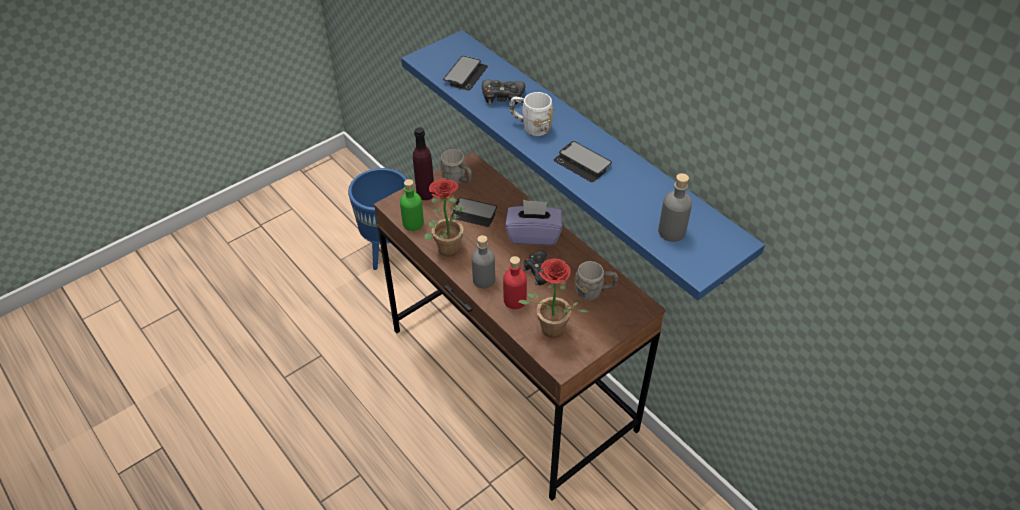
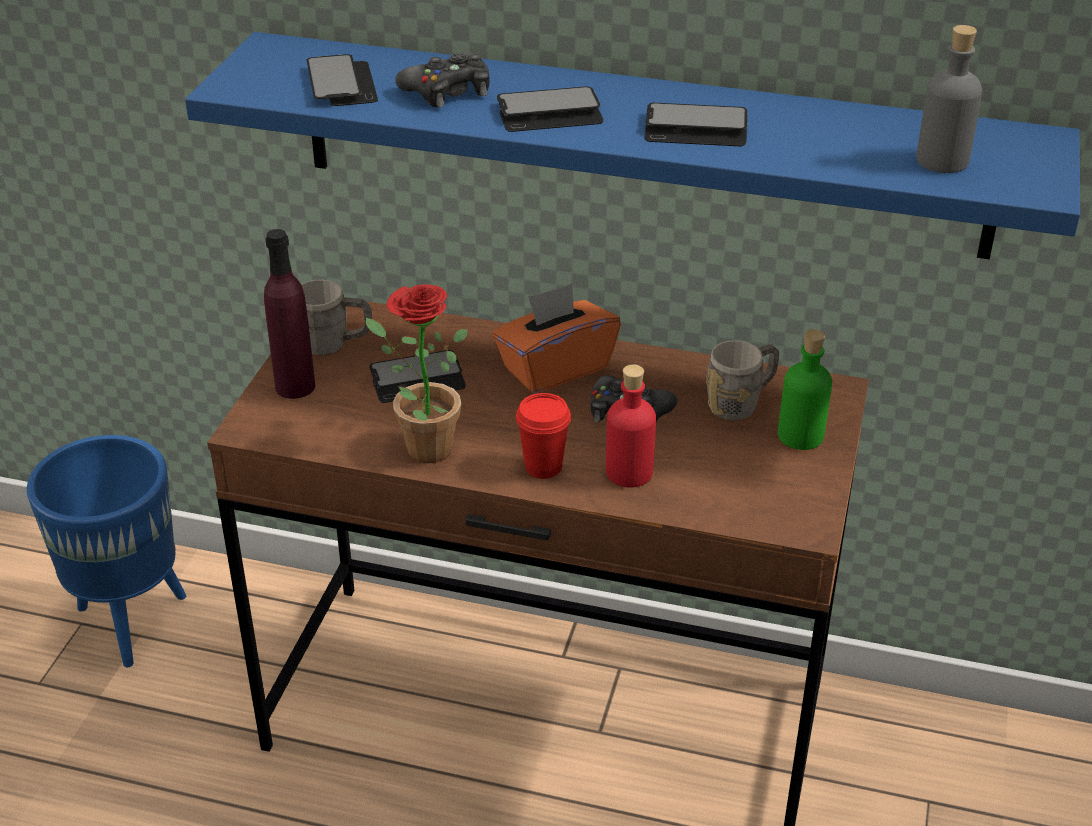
camera: 35 degrees left, 10 degrees down
(413, 223) = (320, 439): green bottle -> green bottle (800, 436)
(483, 280) = (543, 467): grey bottle -> red cup
(530, 127) = (549, 113): white mug -> phone
(533, 235) = (555, 368): purple tissue box -> orange tissue box
(549, 332) = (734, 490): potted plant -> none

